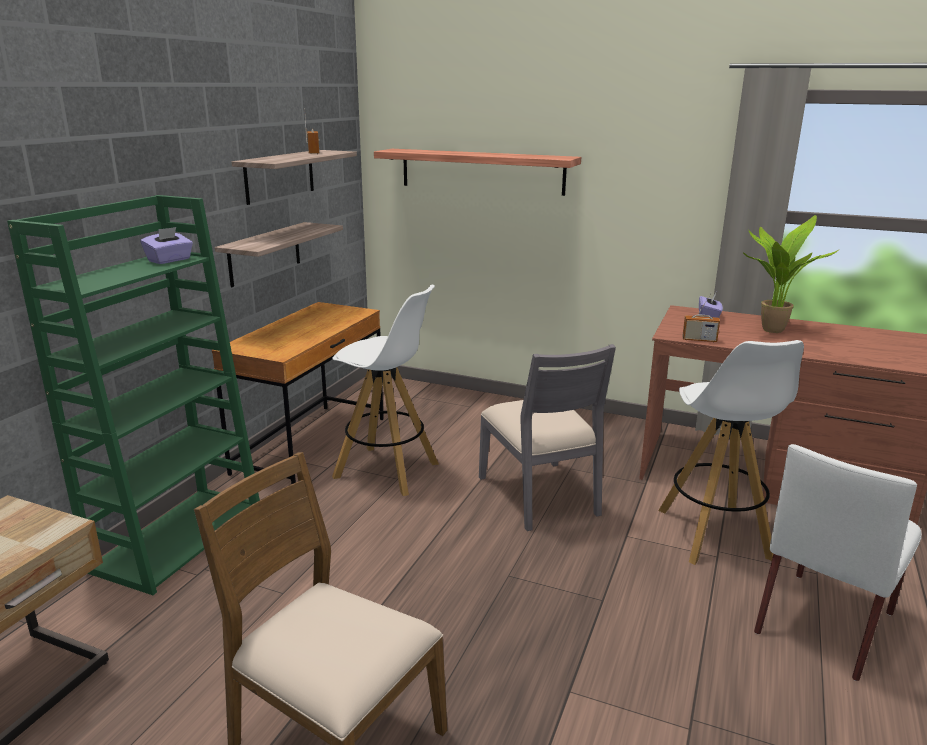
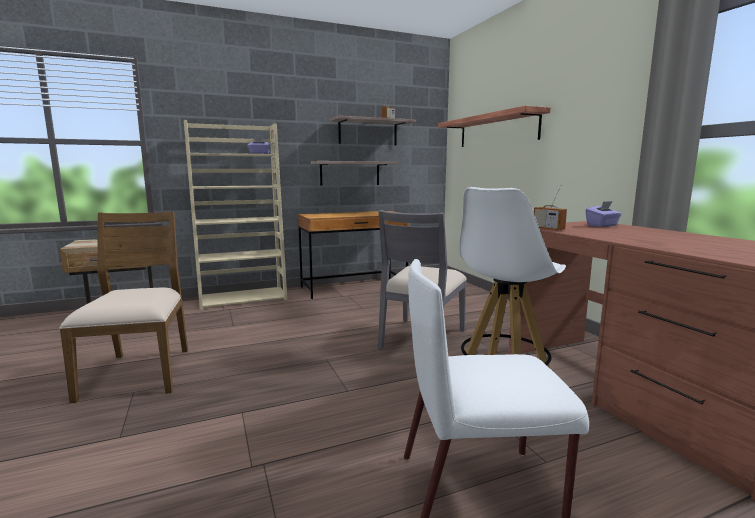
camera: 45 degrees right, 10 degrees down
(179, 537) = (244, 298): green bookcase -> beige bookcase
(387, 470) = (365, 304): white stool -> none
(770, 329) = (645, 233): potted plant -> none

